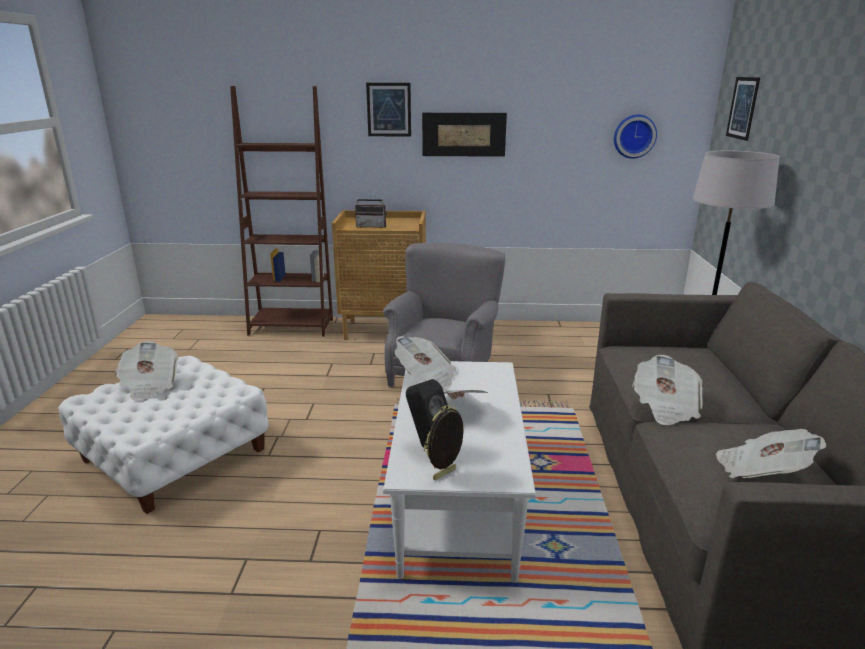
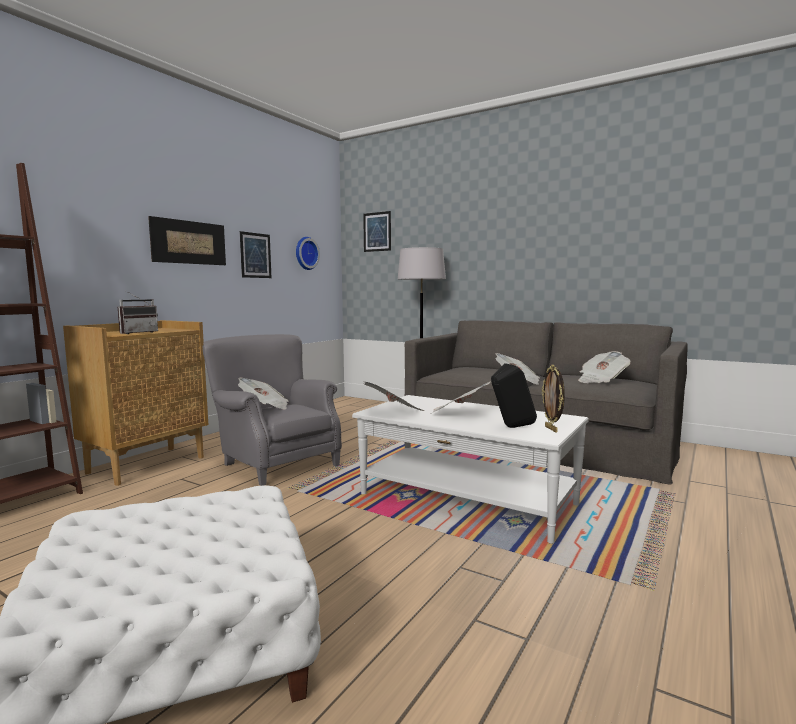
camera: 60 degrees left, 15 degrees down
(150, 385) = (112, 548): newspaper -> newspaper (265, 407)
(389, 109) = (112, 208): picture -> picture (255, 255)

